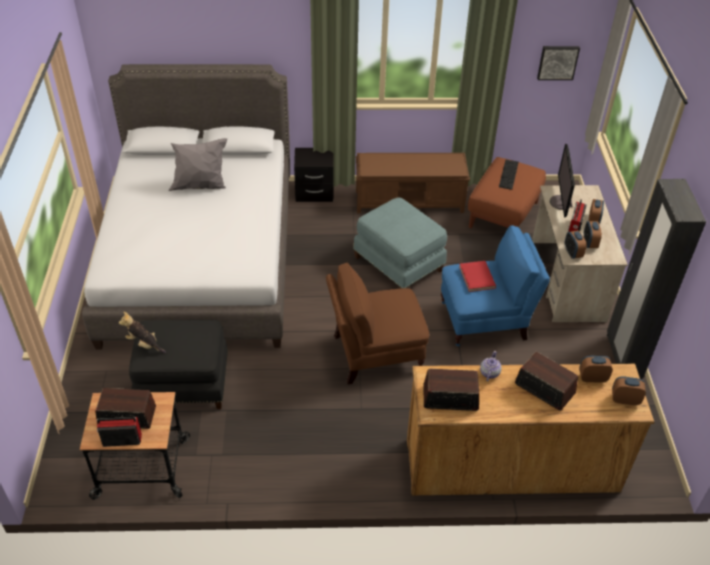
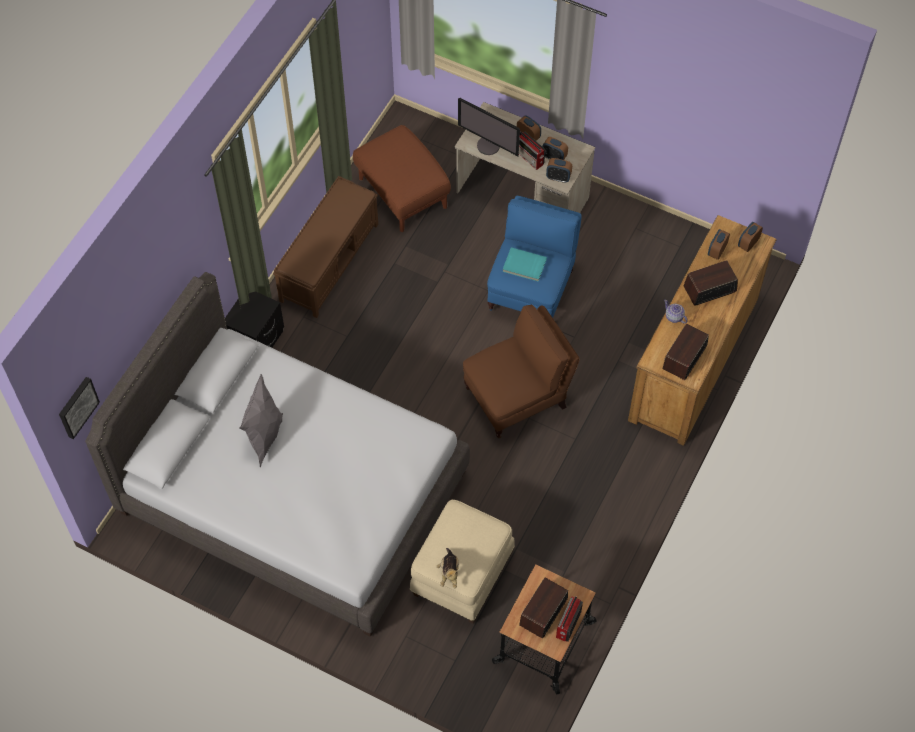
camera: 60 degrees left, 15 degrees up
(144, 344) = (449, 573): plush toy -> plush toy turned 60 degrees counterclockwise
(183, 382) = (461, 572): black ottoman -> beige ottoman
(374, 353) = (518, 397): brown armchair -> brown armchair turned 135 degrees counterclockwise
(399, 263) = (414, 318): blue ottoman -> none
(476, 277) = (524, 266): red book -> turquoise book
(508, 174) = (393, 158): keyboard -> none
(557, 62) = (362, 32): picture -> picture (77, 406)
(623, 356) = (632, 210): black wardrobe -> none

